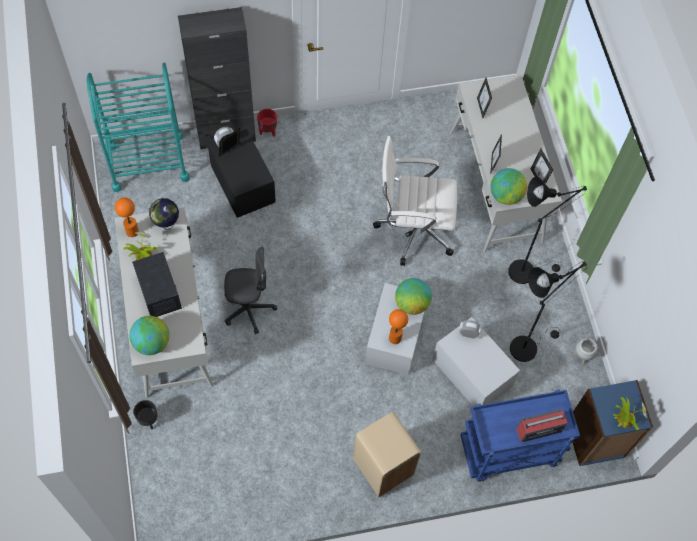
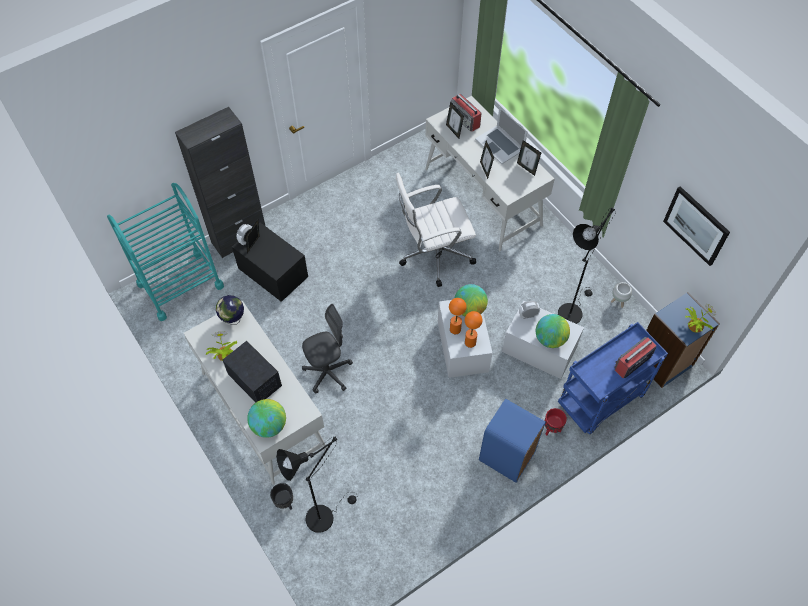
camera: 20 degrees left, 5 degrees down
(132, 232) = (205, 338): orange table lamp -> orange table lamp (455, 329)
(267, 131) = (273, 223): red planter -> red planter (551, 429)
(383, 467) = (506, 456): beige trash can -> blue trash can
(500, 100) = (465, 120): none -> radio
(505, 195) = (508, 190): globe -> globe (550, 339)
(523, 141) = (500, 144): none -> laptop
(526, 270) = (540, 252): black floor lamp -> black floor lamp (324, 514)
(660, 317) = (696, 225): none -> picture

